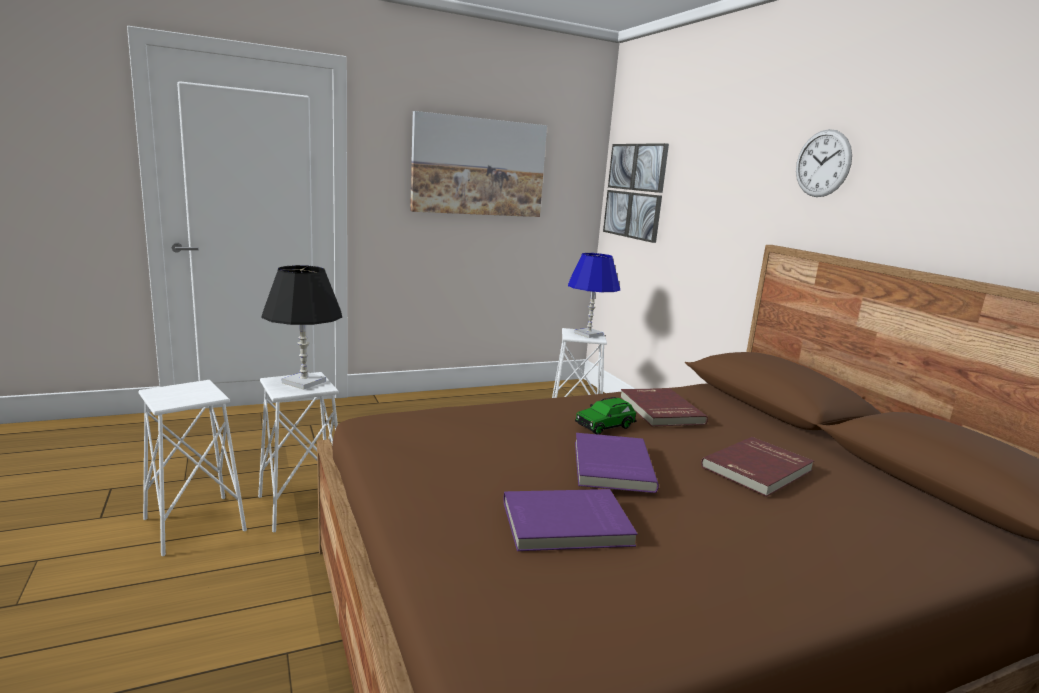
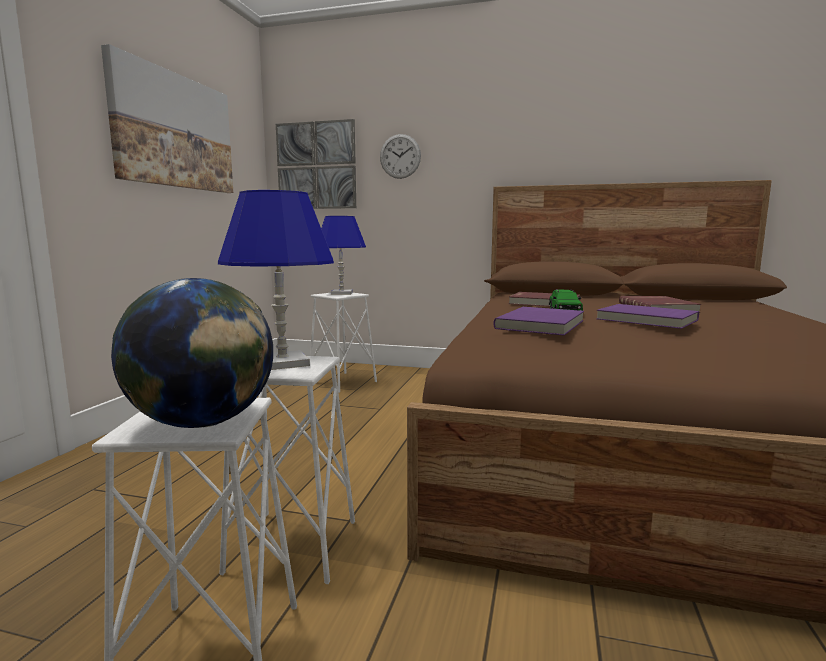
camera: 50 degrees left, 5 degrees down
(174, 398) = (203, 424): none -> globe
(304, 382) = (283, 363): black table lamp -> blue table lamp
(567, 525) = (742, 342): purple book -> purple book (542, 325)
(823, 163) = (522, 124): wall clock -> wall clock (400, 156)

